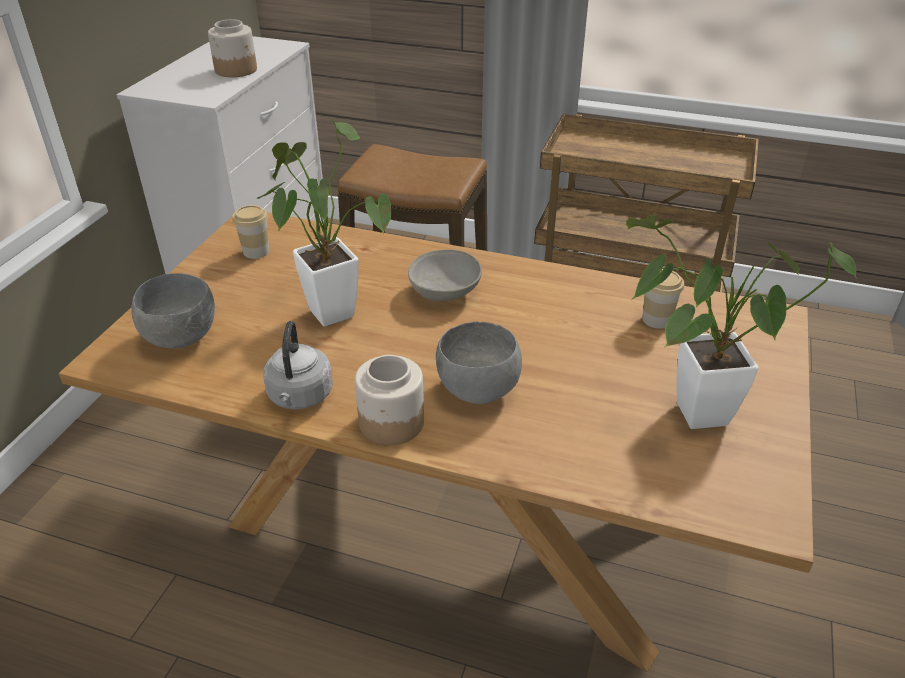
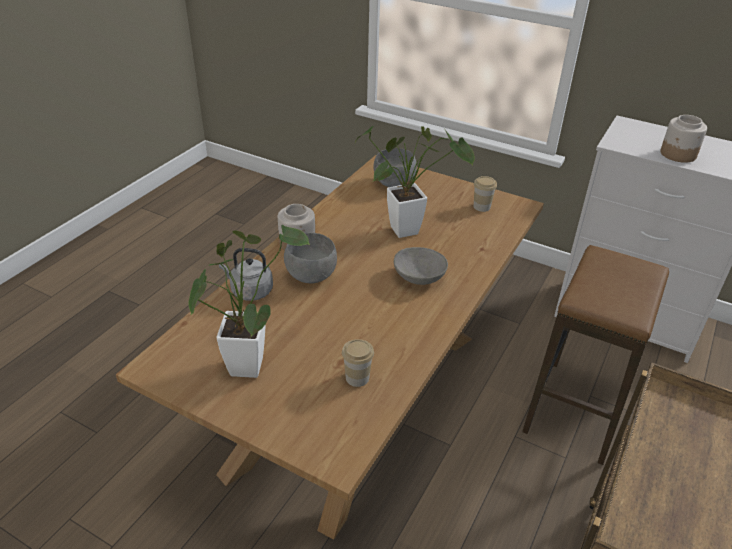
camera: 100 degrees right, 0 degrees up
(300, 397) = (330, 216): grey kettle -> grey kettle (249, 291)

